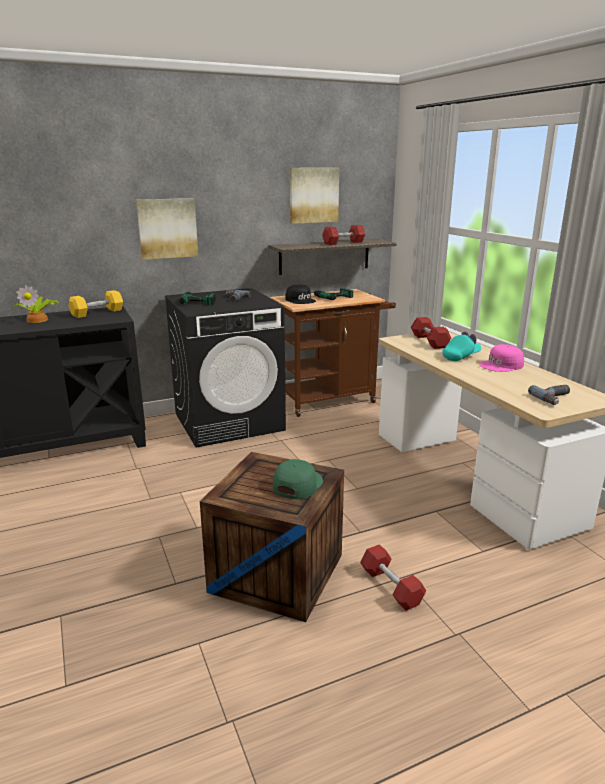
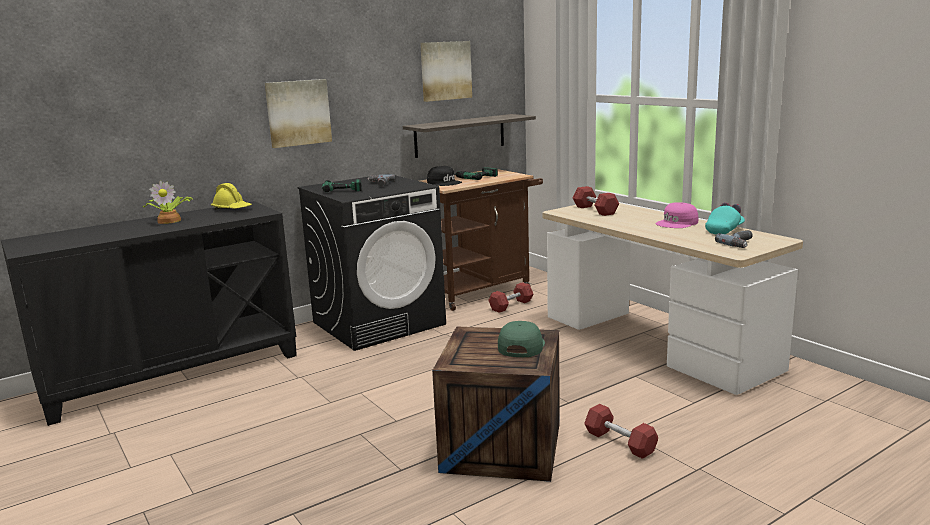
camera: 10 degrees left, 5 degrees down
(97, 313) = (232, 209): yellow dumbbell -> yellow hard hat
(343, 243) = (481, 119): red dumbbell -> red dumbbell (511, 305)
(461, 357) = (634, 220): turquoise cap -> turquoise cap (724, 230)

